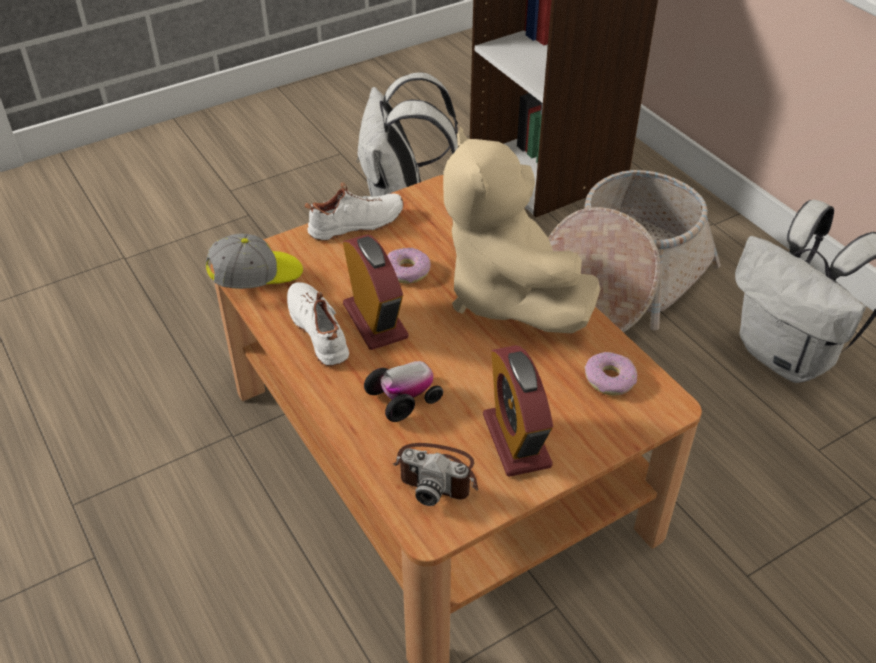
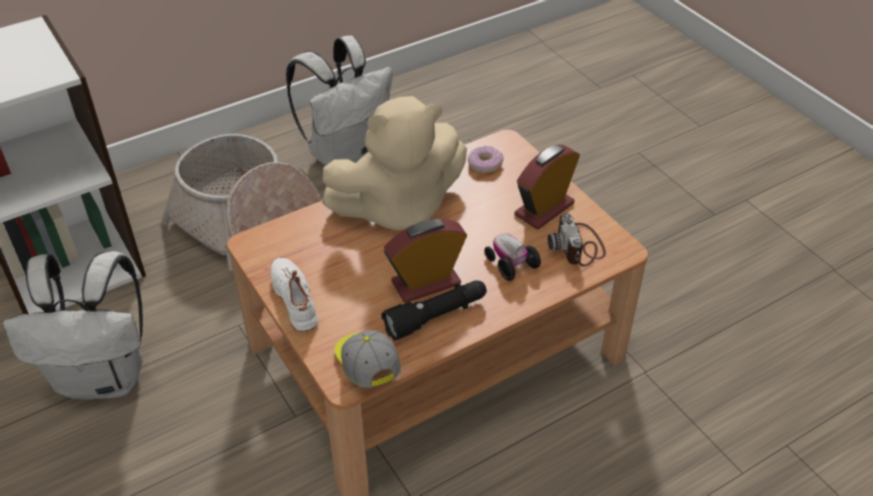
camera: 90 degrees left, 0 degrees up
(320, 330) = (436, 316): white shoe -> black flashlight
(407, 272) = (365, 265): donut -> none
(437, 474) = (578, 247): camera -> camera turned 150 degrees clockwise
(516, 441) = (544, 209): alarm clock -> alarm clock turned 150 degrees clockwise

